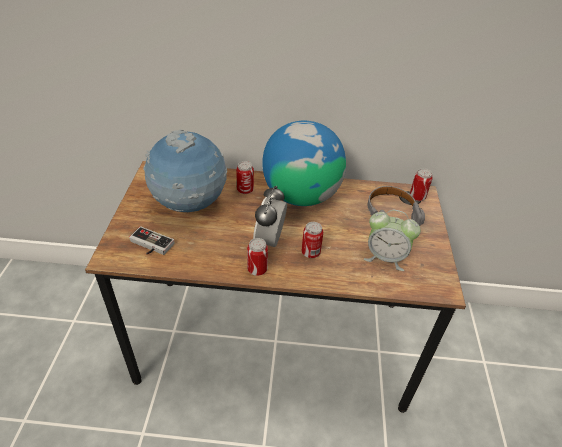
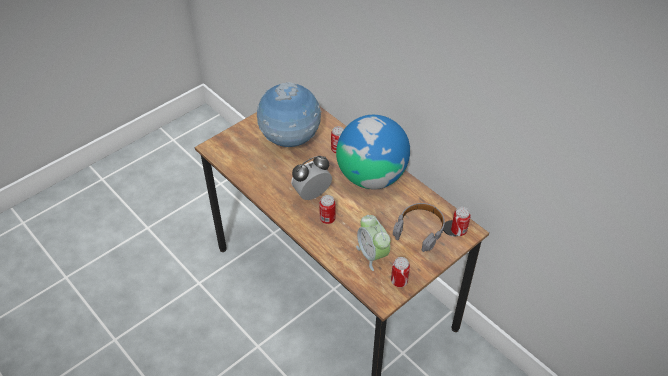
camera: 45 degrees right, 5 degrees up
(149, 245) = (240, 153): game controller -> none
(257, 270) = (282, 208): can -> can (399, 281)

